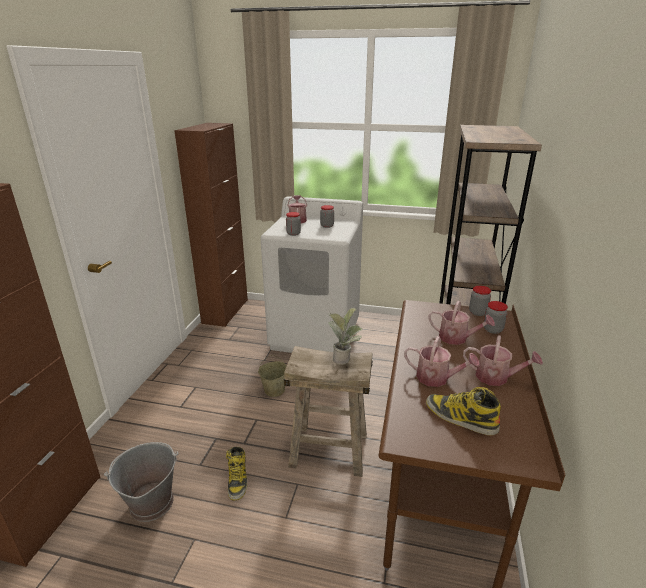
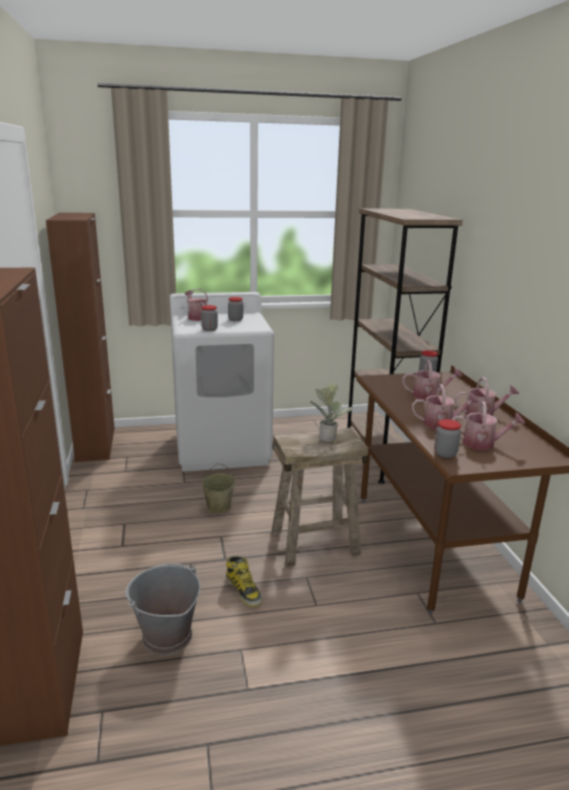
camera: 25 degrees left, 5 degrees down
(460, 417) = (483, 444): boot -> watering can
(492, 329) = (450, 386): jar -> jar (445, 454)

